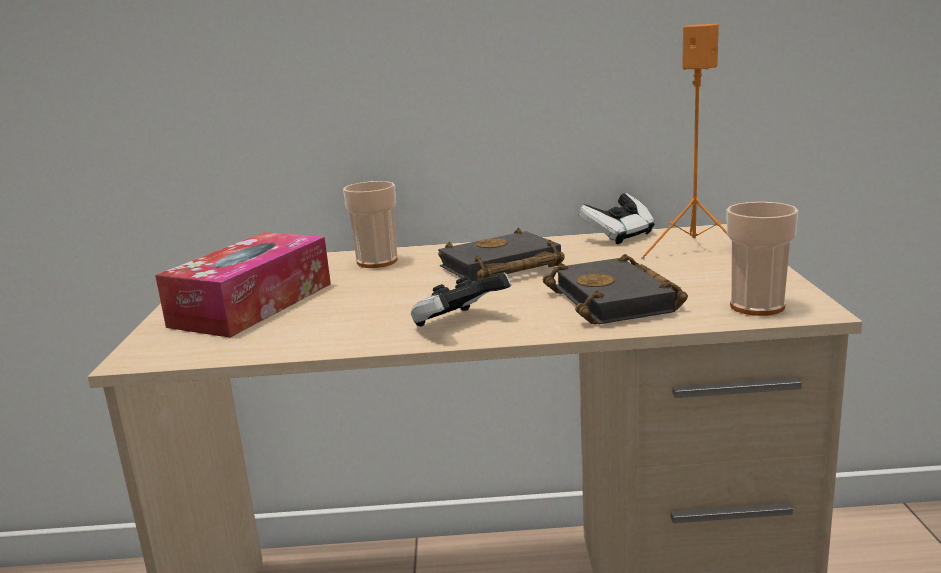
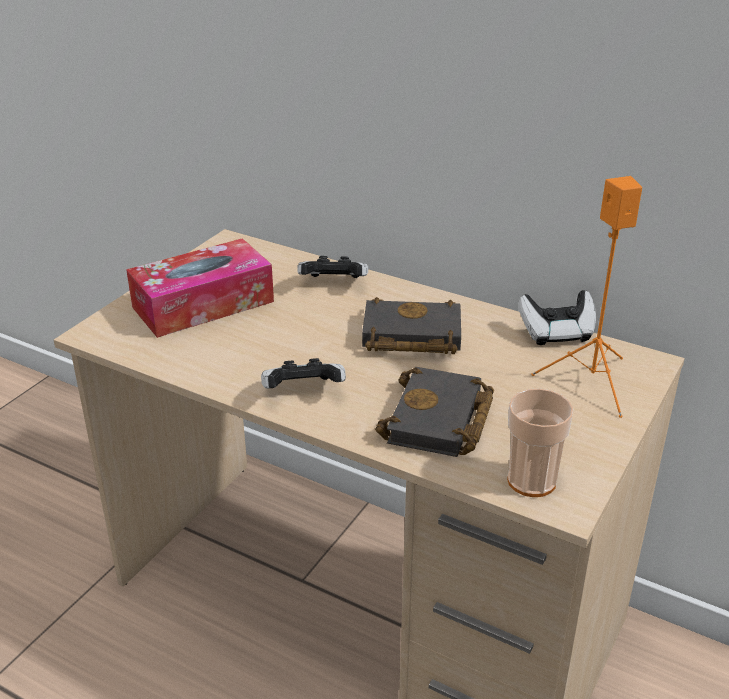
camera: 30 degrees right, 15 degrees up
(377, 262) = (333, 285): cup -> game controller

